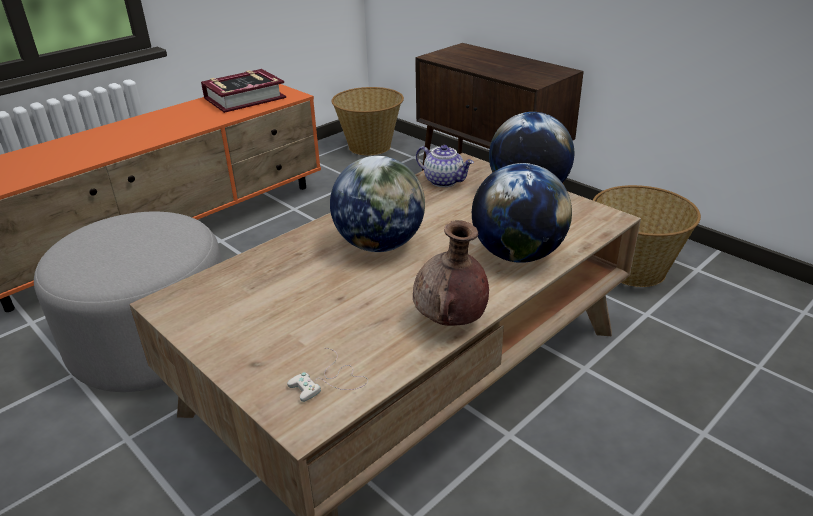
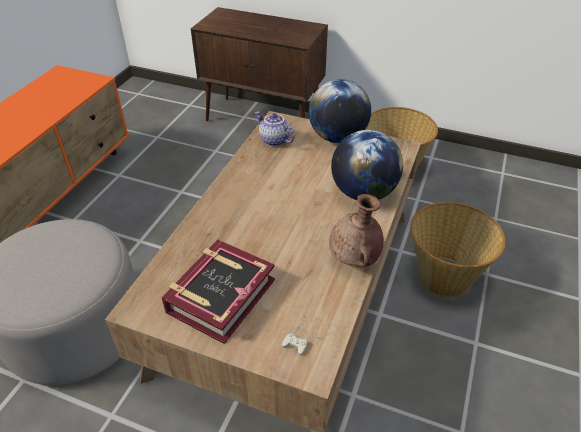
camera: 25 degrees left, 10 degrees up
(244, 98) = (53, 90): book -> book (220, 295)
(370, 146) = (147, 101): basket -> basket (444, 275)
(380, 244) = (264, 209): globe -> none
(444, 181) = (273, 140): teapot -> teapot turned 150 degrees counterclockwise

